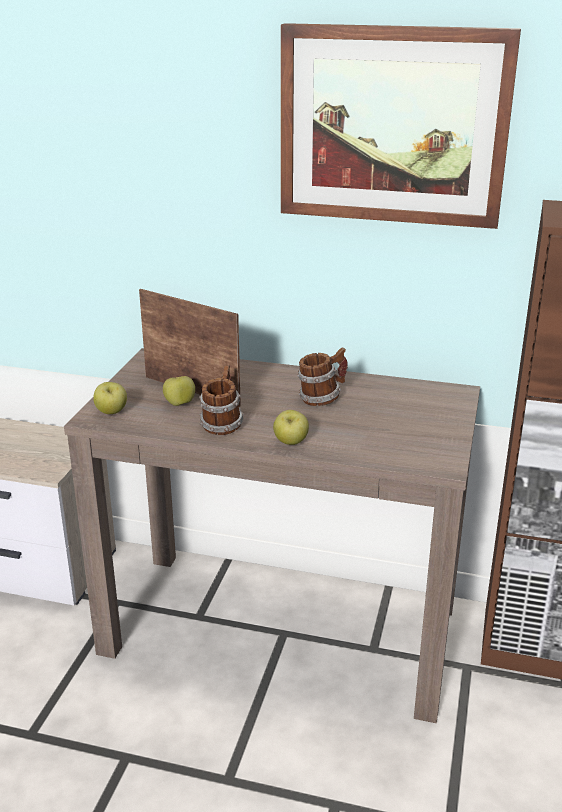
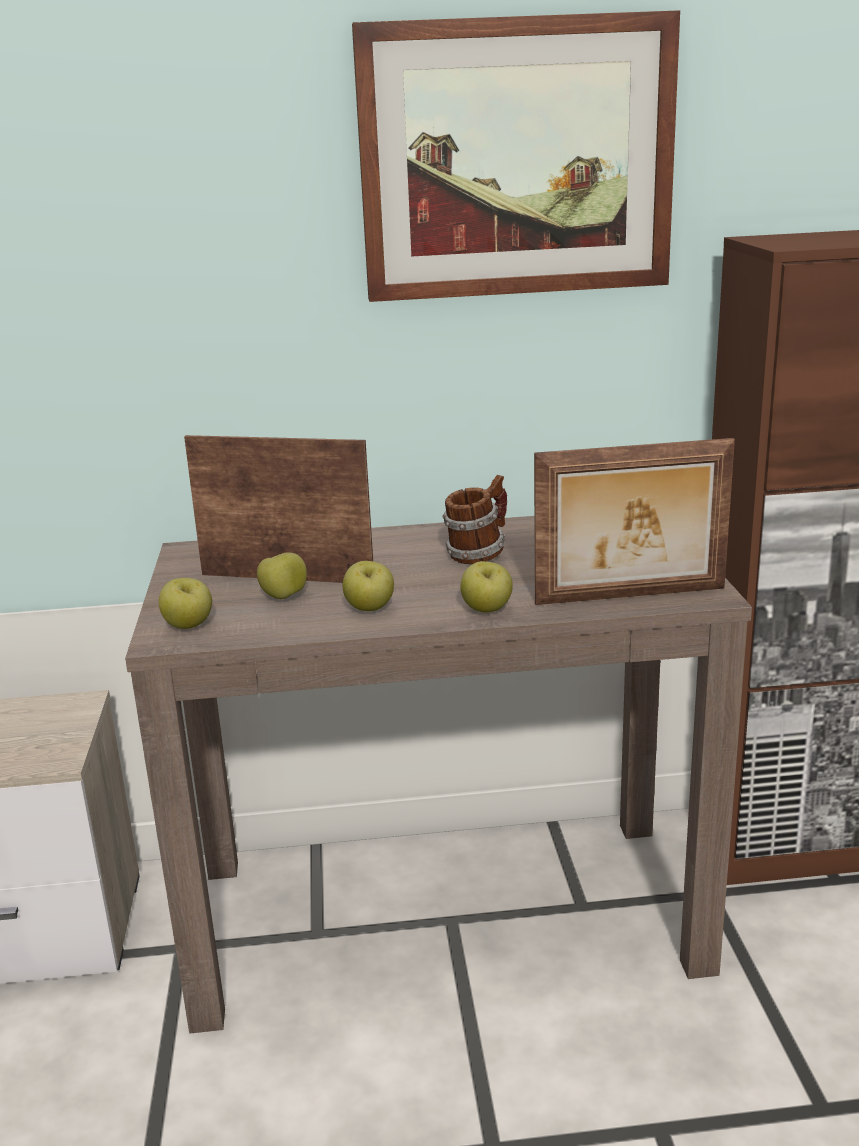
camera: 20 degrees left, 5 degrees down
(222, 425) = (369, 609): mug -> apple
(391, 454) = (631, 597): none -> picture frame

